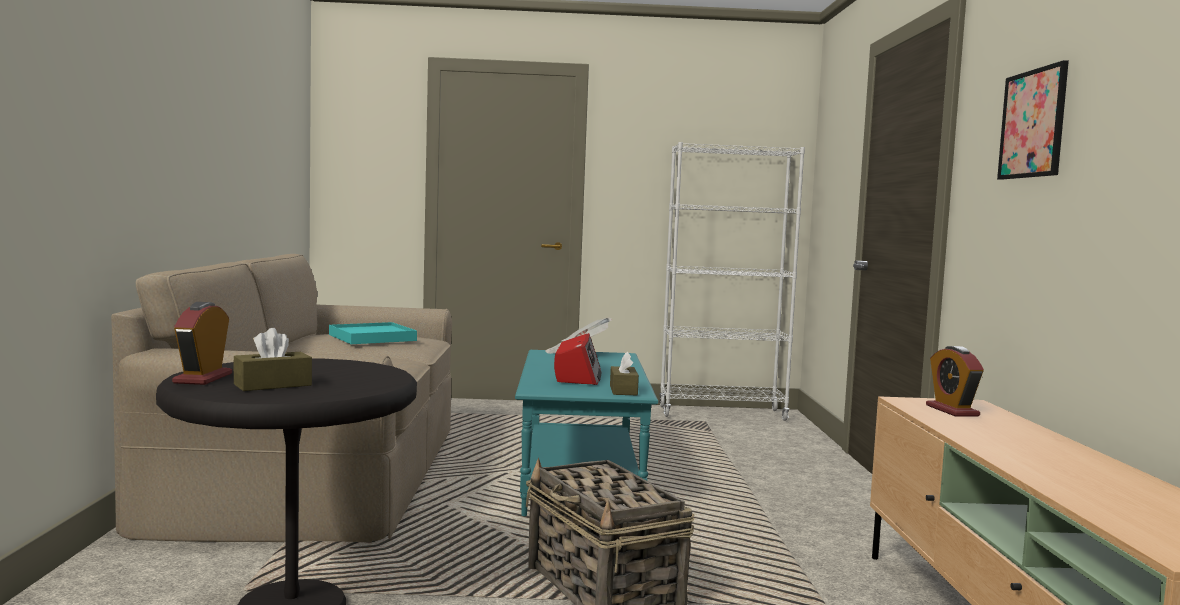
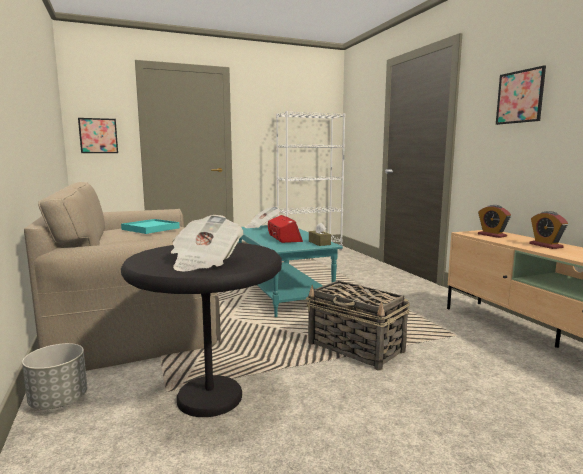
camera: 20 degrees left, 5 degrees up
(102, 572) = (58, 401): none -> grey planter
(203, 378) = (151, 264): alarm clock -> alarm clock (545, 245)
(273, 385) = (205, 262): brown tissue box -> newspaper
(361, 180) = (98, 135): none -> picture

